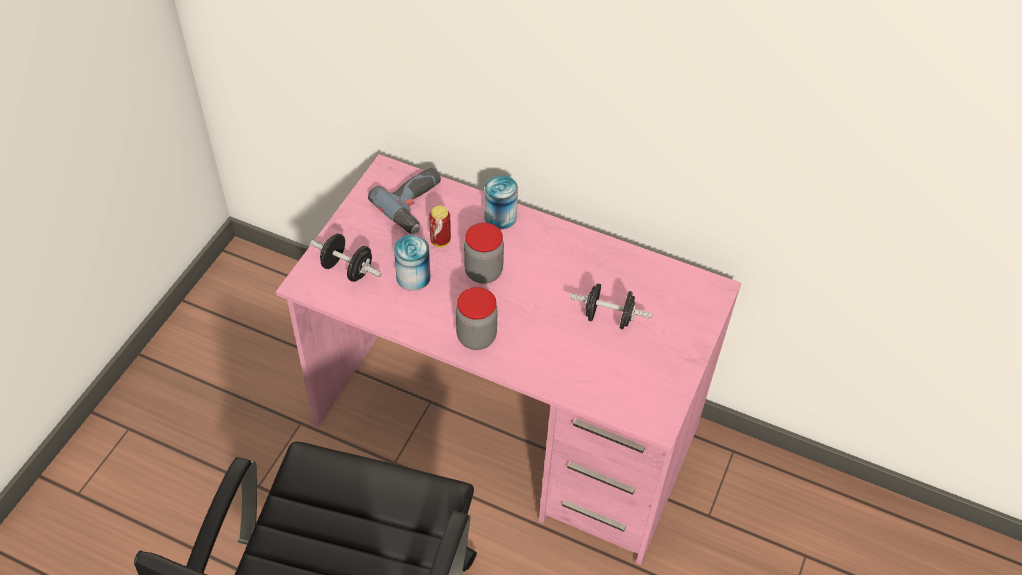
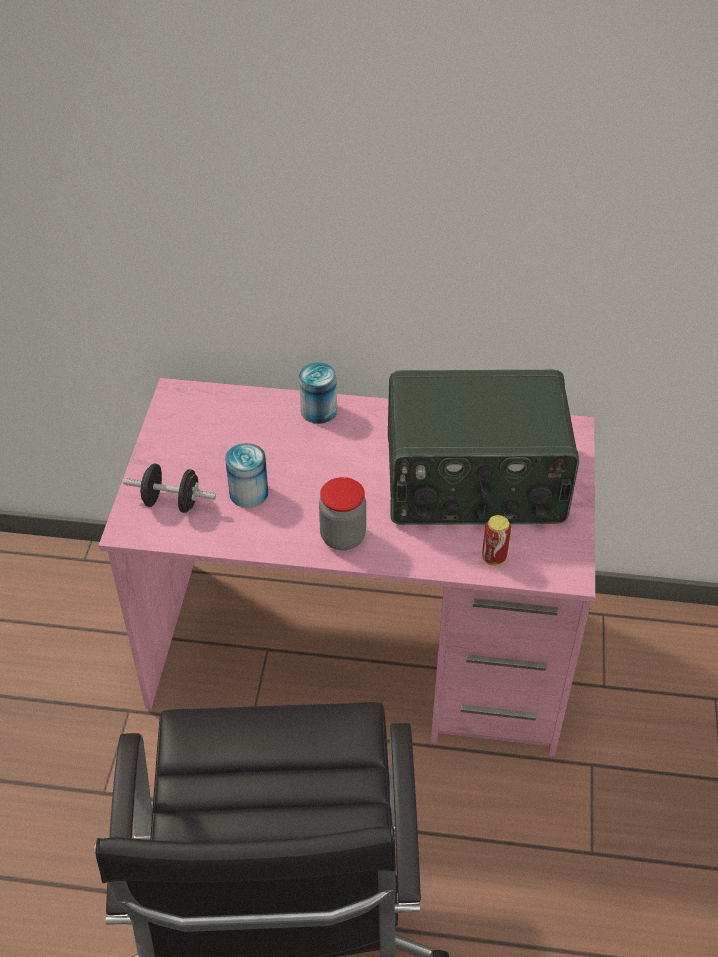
camera: 15 degrees left, 5 degrees down
(416, 205) = (223, 420): power drill -> none
(440, 241) = (263, 449): can -> can (494, 558)
(483, 272) = (323, 470): jar -> none
(608, 317) = (474, 483): black dumbbell -> radio

